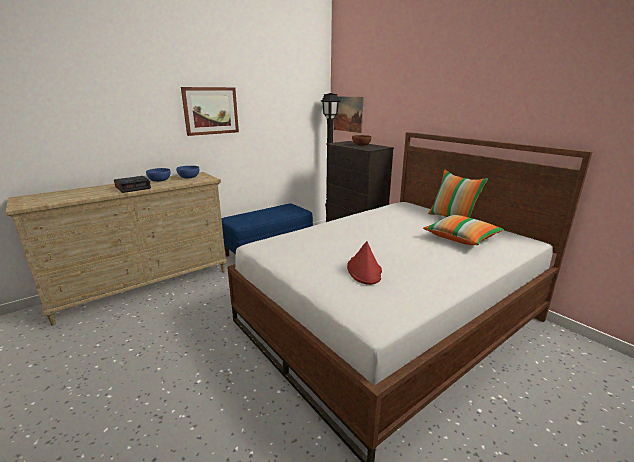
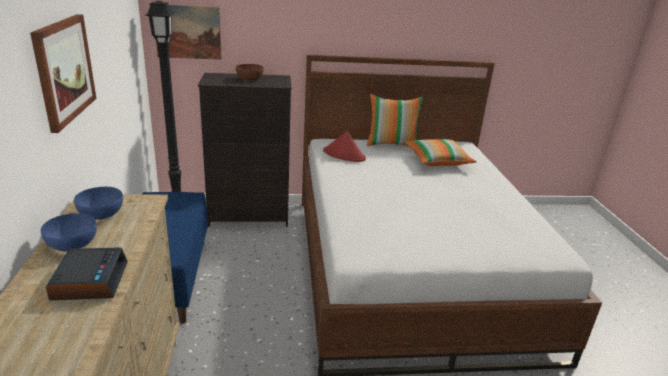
camera: 60 degrees left, 5 degrees up
(364, 270) = (470, 223): red hat -> red hat (344, 155)

